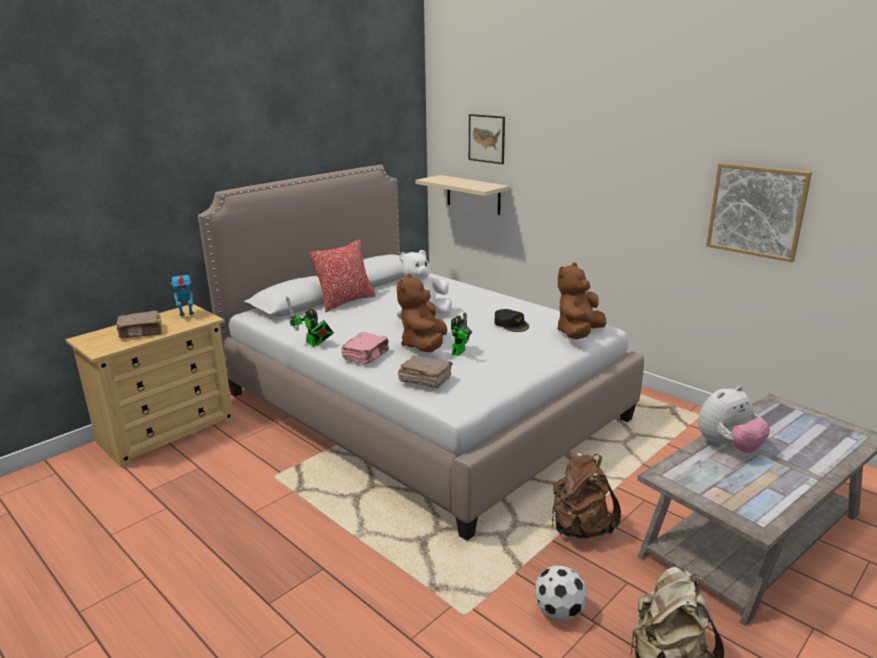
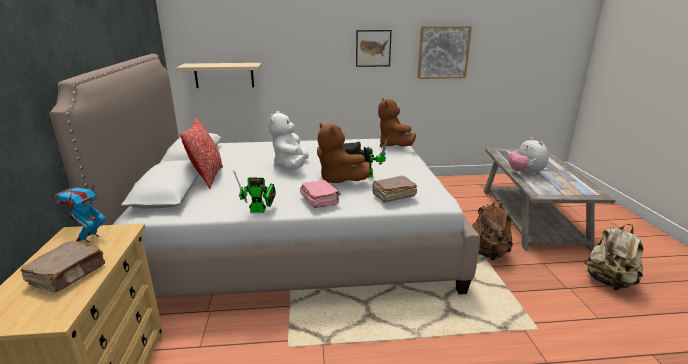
camera: 50 degrees left, 0 degrees up
(486, 138) = (233, 26): picture -> picture (373, 48)
(558, 612) = (554, 295): football -> none
(727, 447) = (525, 173): plush toy -> plush toy turned 150 degrees clockwise

